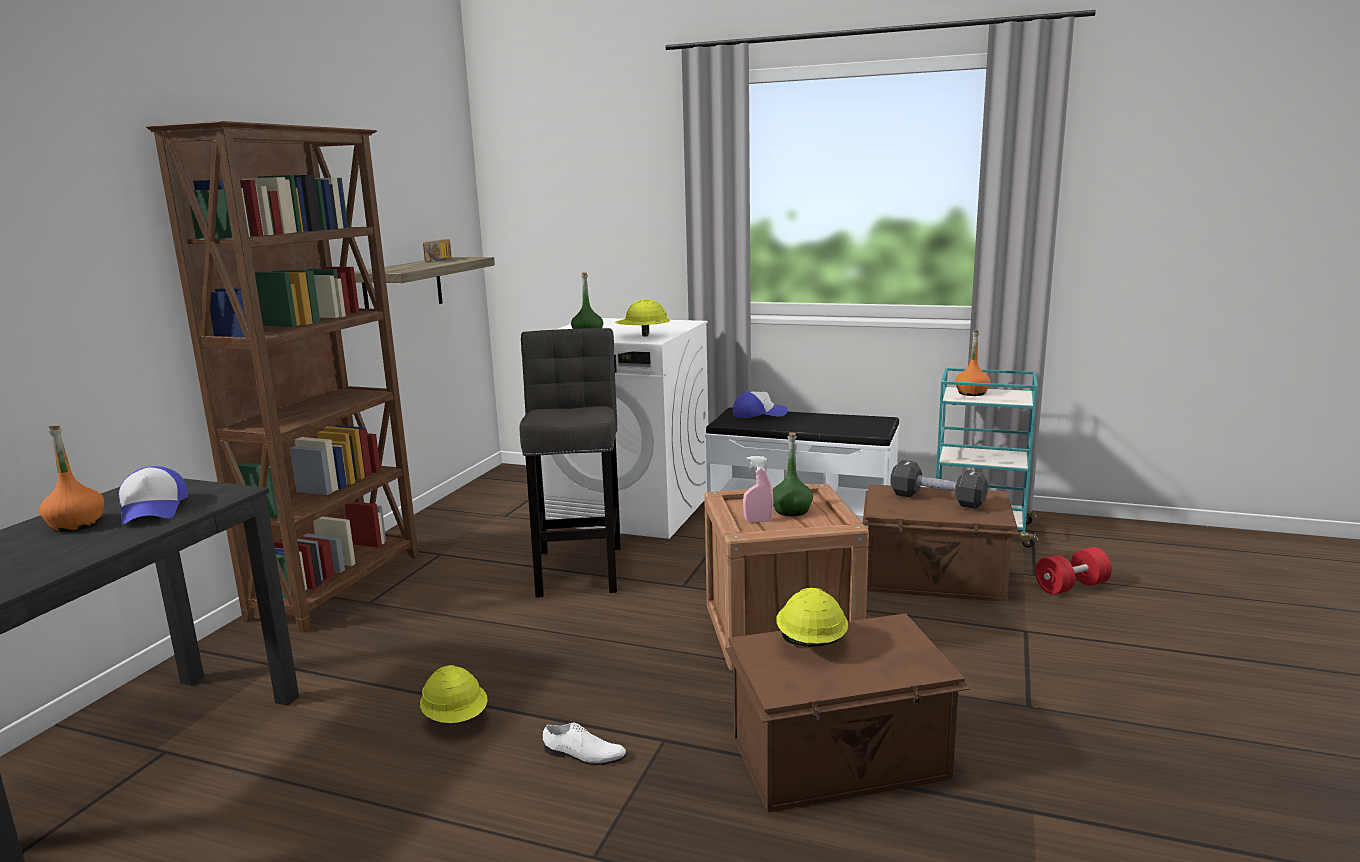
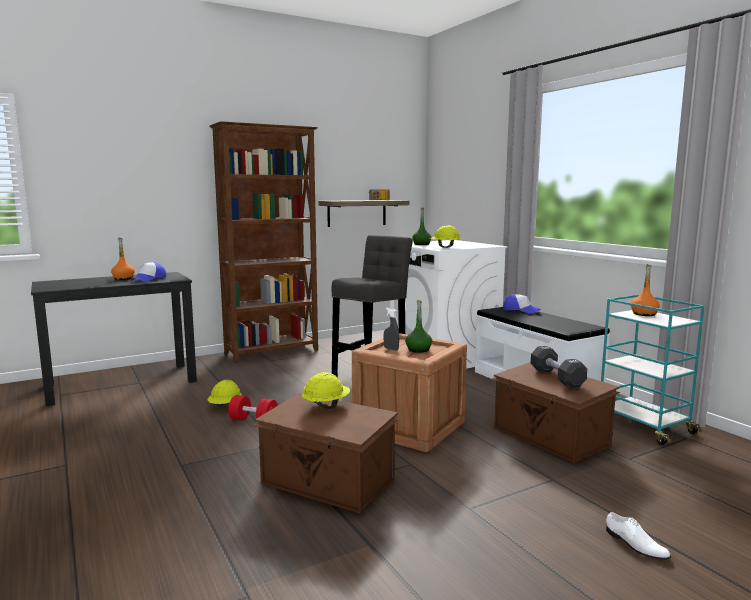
camera: 40 degrees right, 5 degrees down
(584, 755) = (240, 435): white shoe -> white shoe (635, 544)
(758, 521) = (391, 349): pink spray bottle -> grey spray bottle
(1071, 587) = (644, 473): red dumbbell -> red dumbbell (253, 421)

